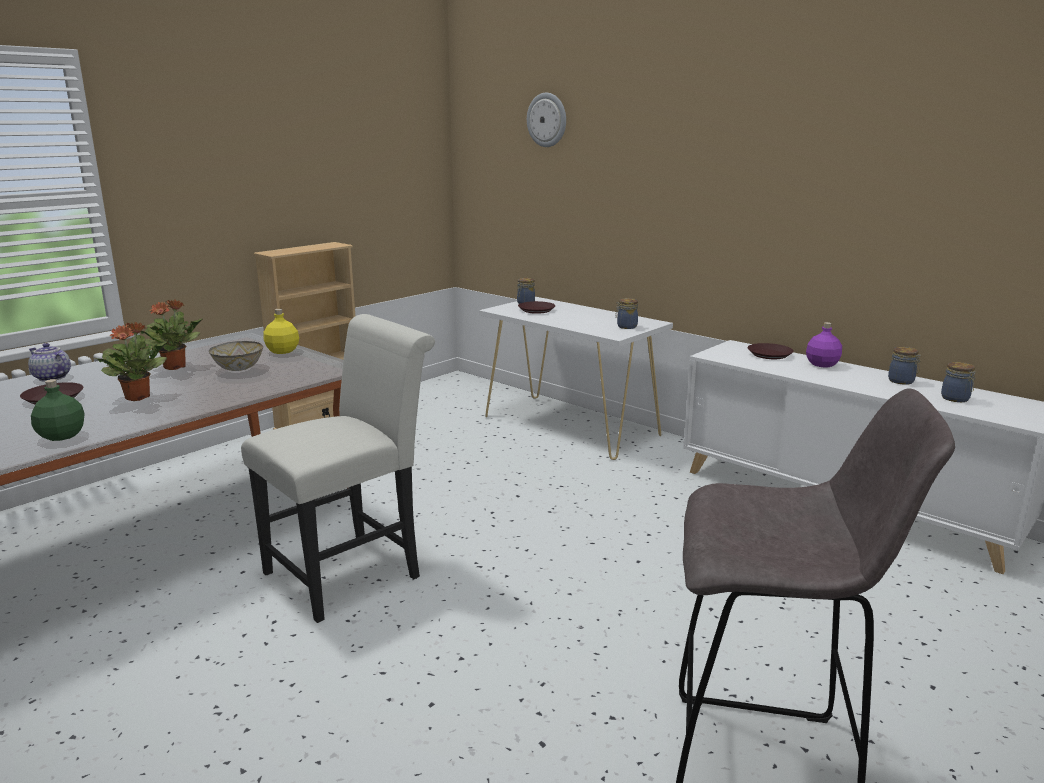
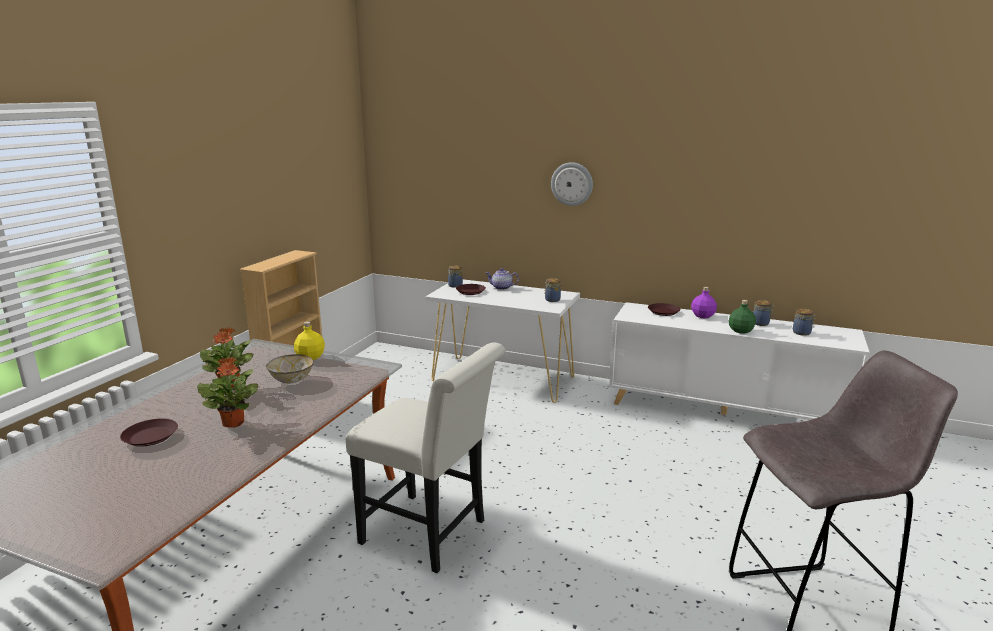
camera: 20 degrees left, 0 degrees up
(51, 378) = (119, 416): teapot -> teapot (501, 288)
(61, 436) = (209, 474): green bottle -> green bottle (741, 331)
(352, 571) = (431, 534): white chair -> white chair turned 90 degrees clockwise
(547, 120) = (460, 139): wall clock -> wall clock (572, 184)

